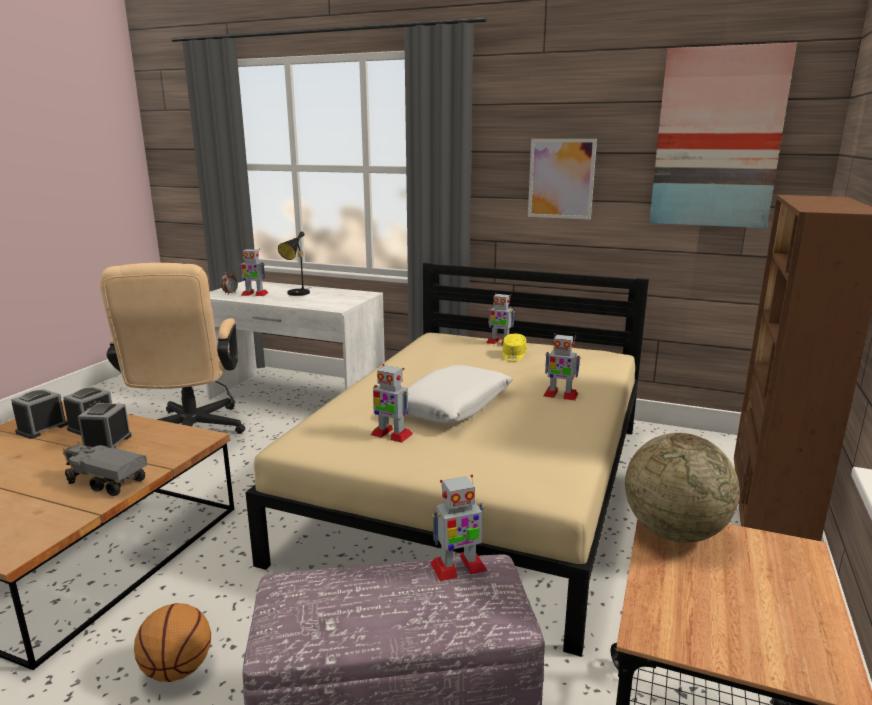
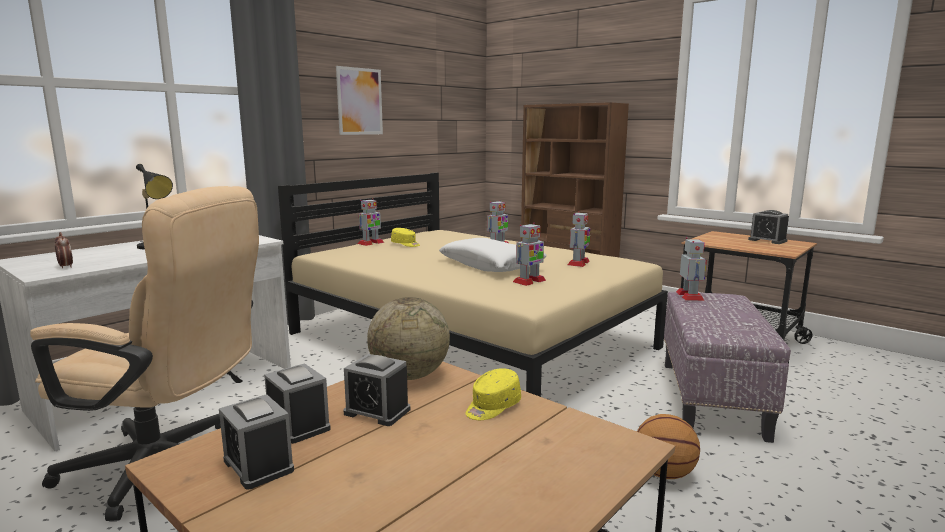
camera: 70 degrees left, 5 degrees down
(105, 482) = (492, 407): toy truck -> yellow cap
(254, 294) = (105, 259): toy robot -> toy robot (578, 263)
(674, 532) = (706, 241): globe -> globe (409, 376)
(717, 139) = (441, 75): picture -> none
(792, 618) = (767, 240): none -> alarm clock

